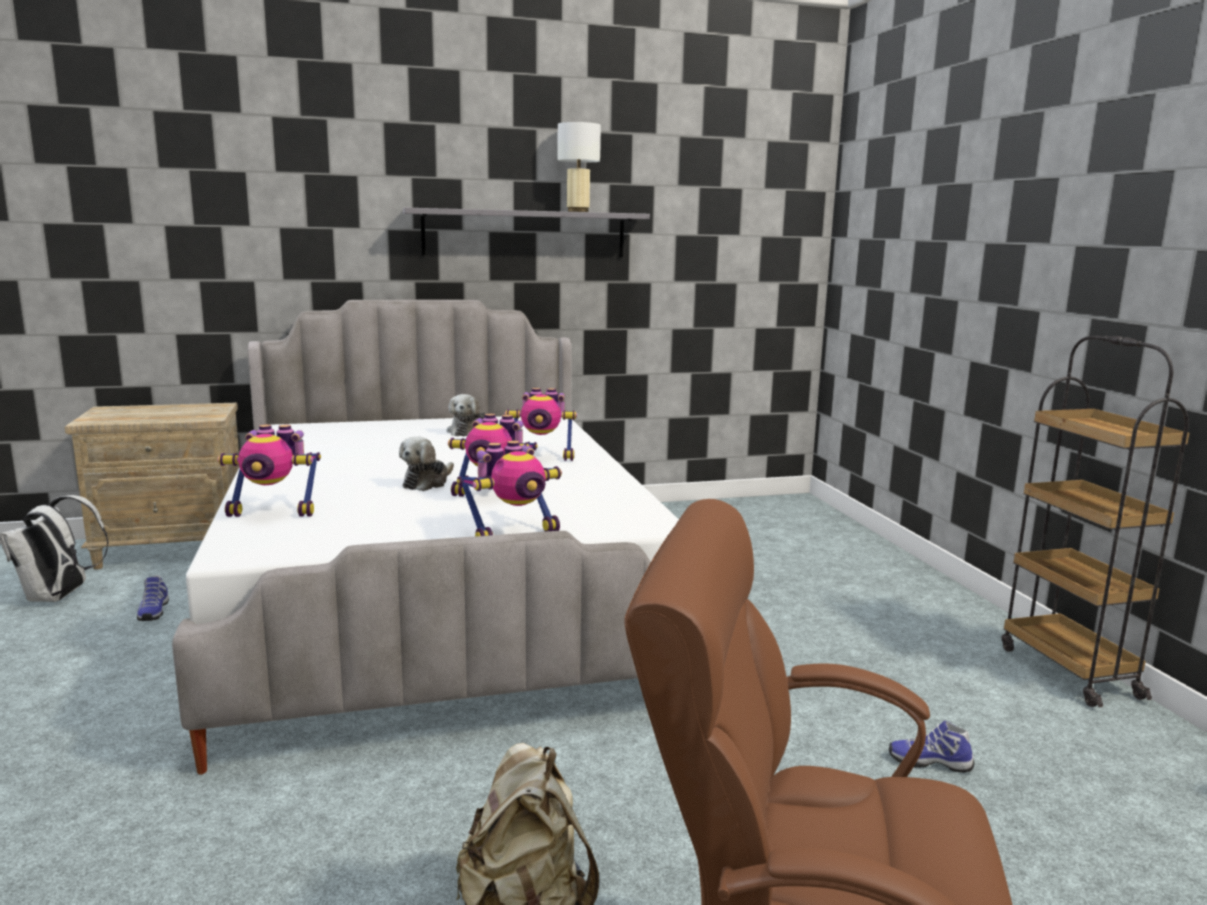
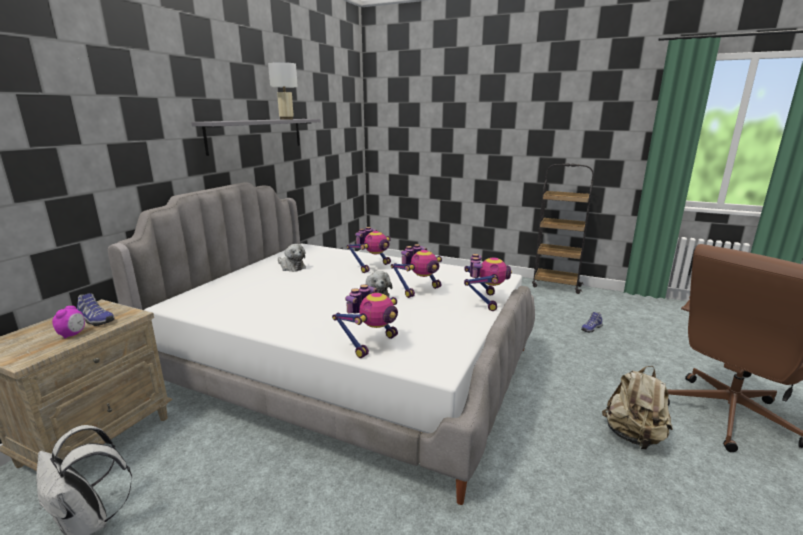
camera: 50 degrees left, 5 degrees up
(147, 417) = (73, 334): none -> alarm clock
(153, 612) = (205, 475): shoe -> shoe (95, 320)

